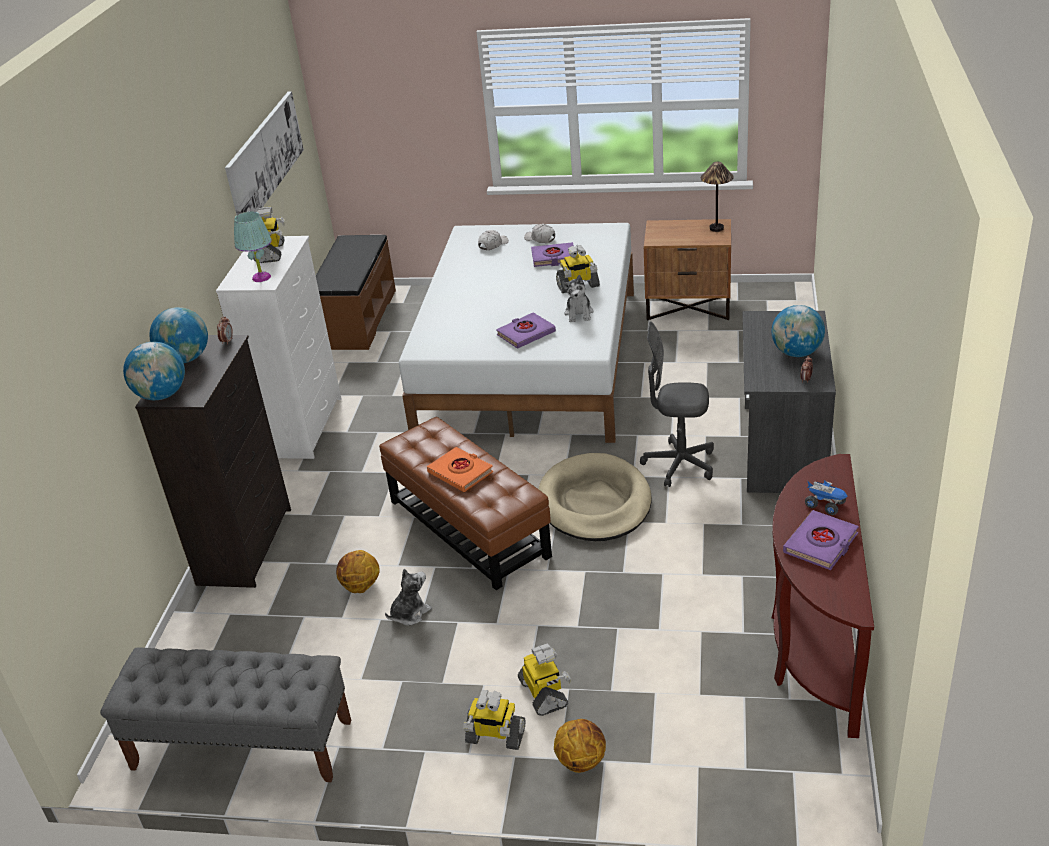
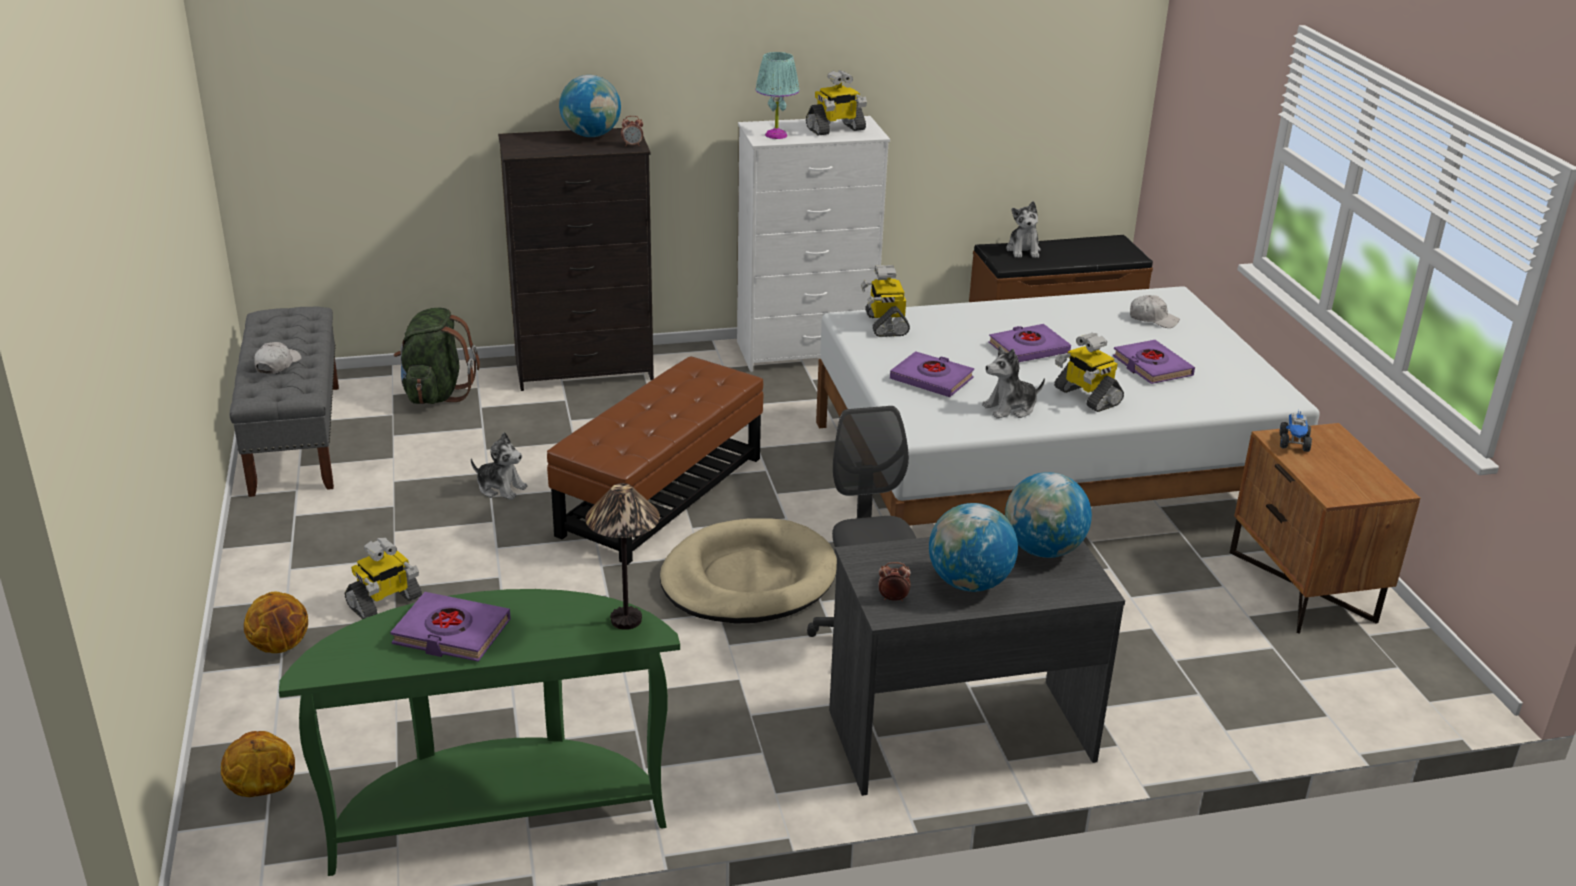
camera: 65 degrees right, 5 degrees down
(162, 395) = (520, 139): globe -> globe (1043, 550)
(222, 642) = (436, 394): none -> green backpack
(265, 158) = (975, 53): picture -> none
(333, 275) = (1023, 250): none -> plush toy
(360, 587) = (537, 449): basketball -> basketball (262, 790)
(460, 473) = (647, 411): orange book -> none
(495, 736) = (316, 581): toy robot -> toy robot (885, 324)
(505, 293) = (1028, 349): none -> purple book
(540, 239) = (1199, 349): white cap -> white cap (277, 364)
(716, 228) = (1370, 487): table lamp -> table lamp (625, 620)
(814, 648) = (498, 816): brown console table -> green console table
(825, 505) = (543, 630): toy truck -> toy truck (1294, 443)

